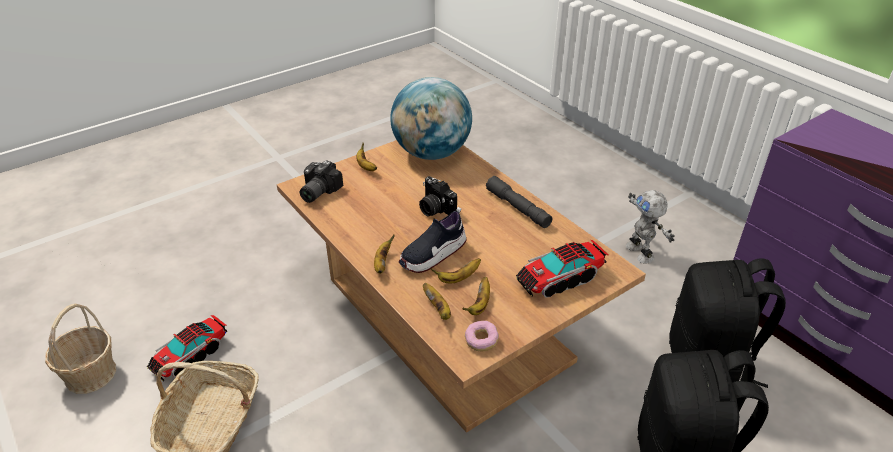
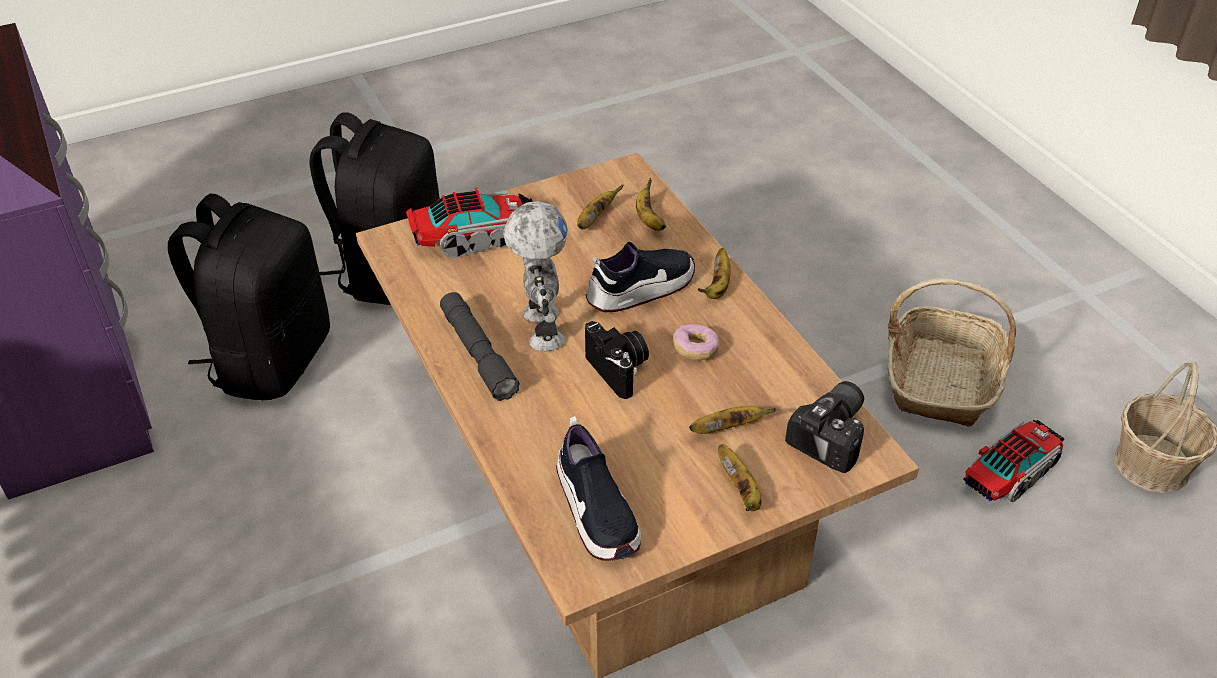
camera: 170 degrees left, 5 degrees up
(431, 153) = (596, 512): globe -> shoe
(458, 278) = (612, 254): banana -> banana (727, 428)
(481, 341) = (606, 182): donut -> donut (695, 350)
(641, 252) = (203, 565): toy robot -> toy robot (540, 328)

